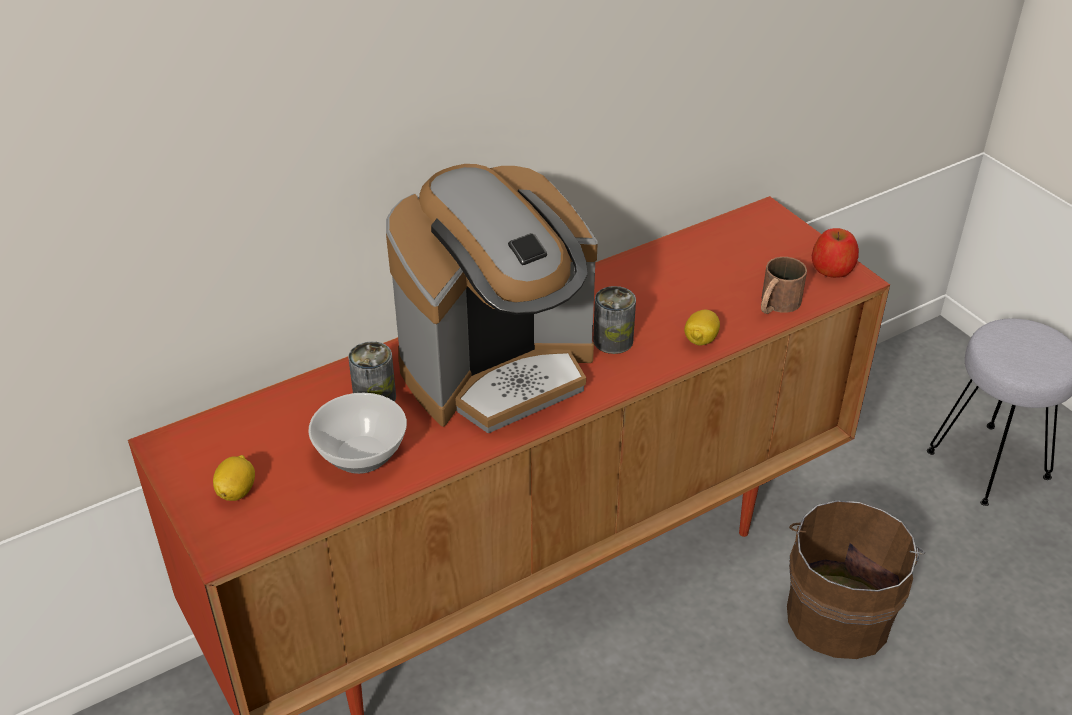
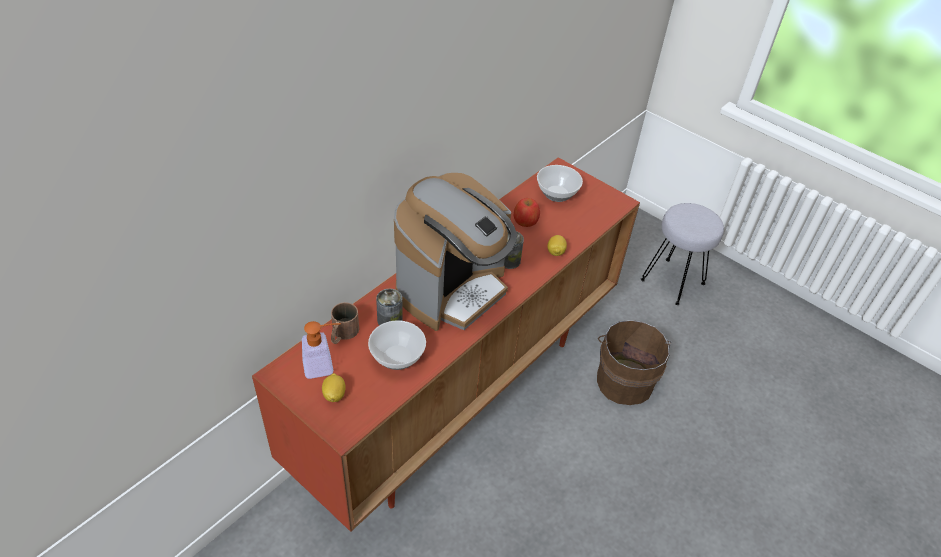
camera: 20 degrees left, 5 degrees up
(241, 446) = (324, 366): none -> soap dispenser
(742, 252) = (557, 194): none -> bowl
(776, 305) = (586, 224): brown mug -> brown mug (342, 334)
(832, 268) = (607, 197): apple -> apple (525, 220)

